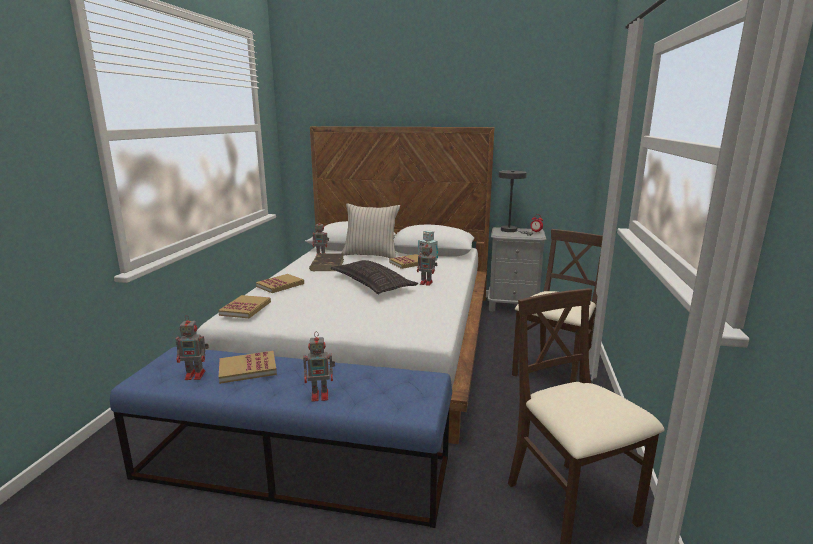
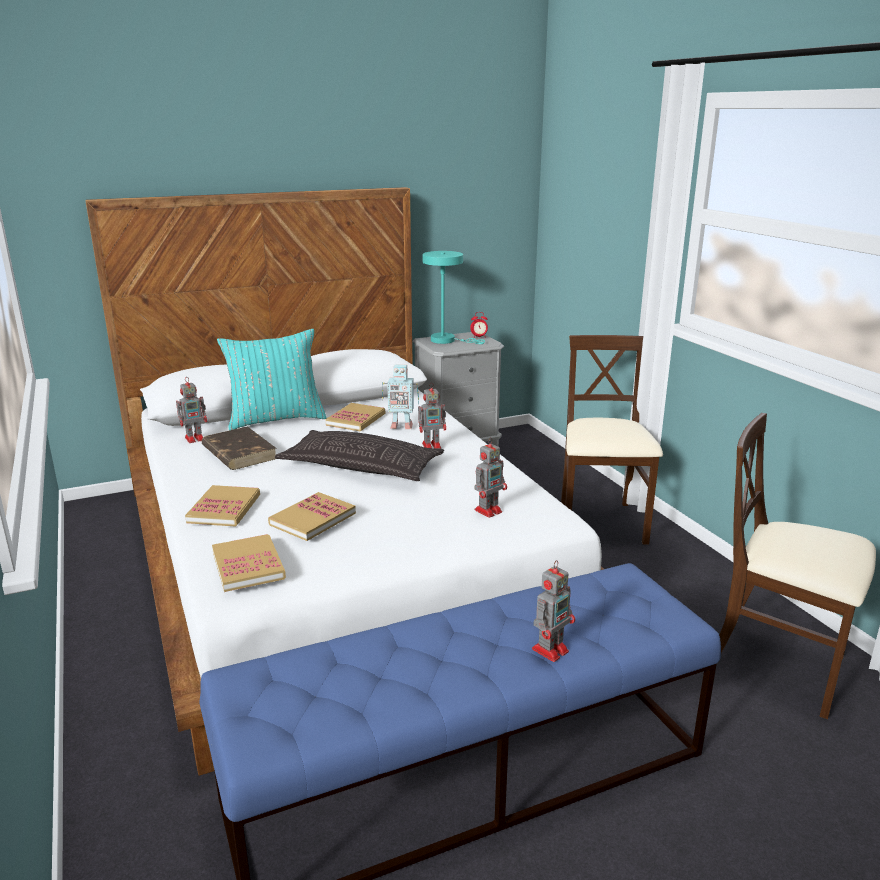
camera: 35 degrees left, 5 degrees up
(196, 375) = (337, 698): toy robot -> toy robot (489, 510)
(248, 369) = (396, 656): book -> book (312, 519)
(371, 255) = (276, 419): beige pillow -> turquoise pillow
(511, 231) = (447, 340): grey table lamp -> turquoise table lamp

